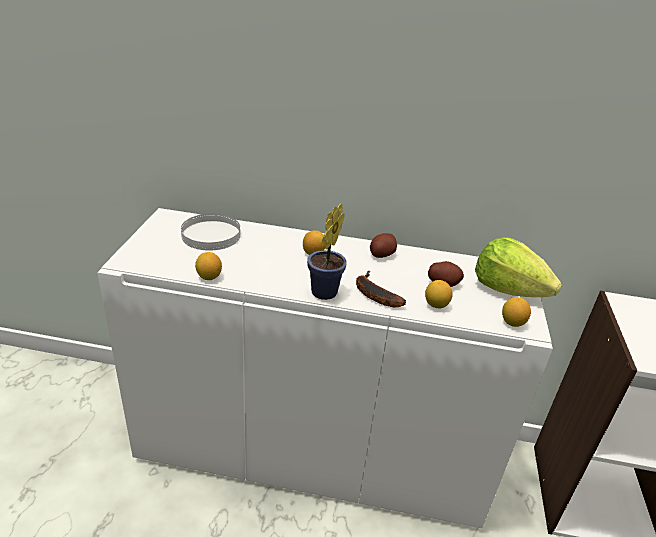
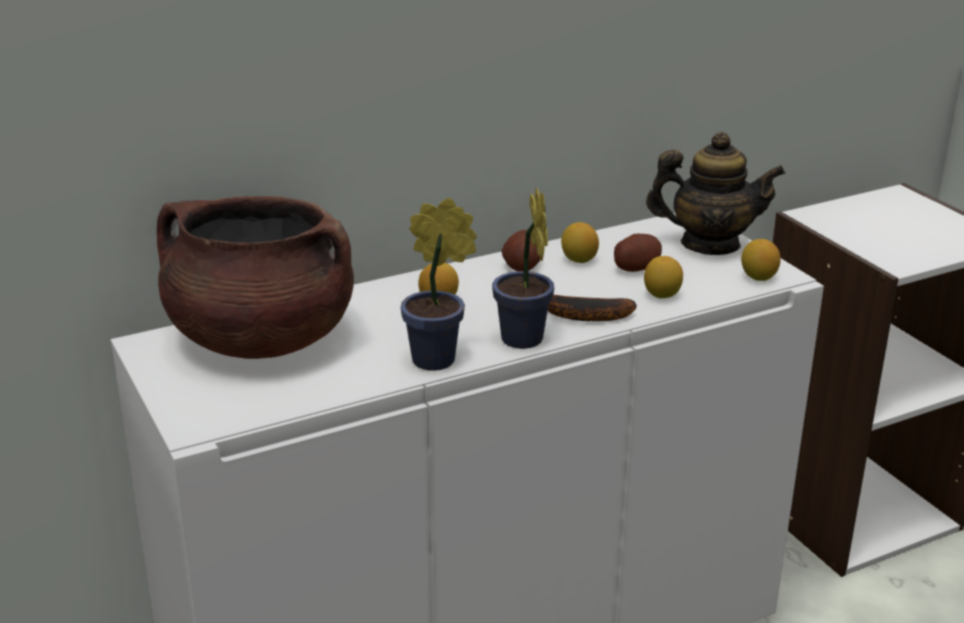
camera: 35 degrees left, 5 degrees down
(209, 277) = (350, 389): lemon -> lemon (579, 260)
(210, 235) = (260, 339): white plate -> brown cooking pot
(269, 283) = (439, 360): none -> potted plant
(508, 289) = (709, 245): lettuce -> teapot

